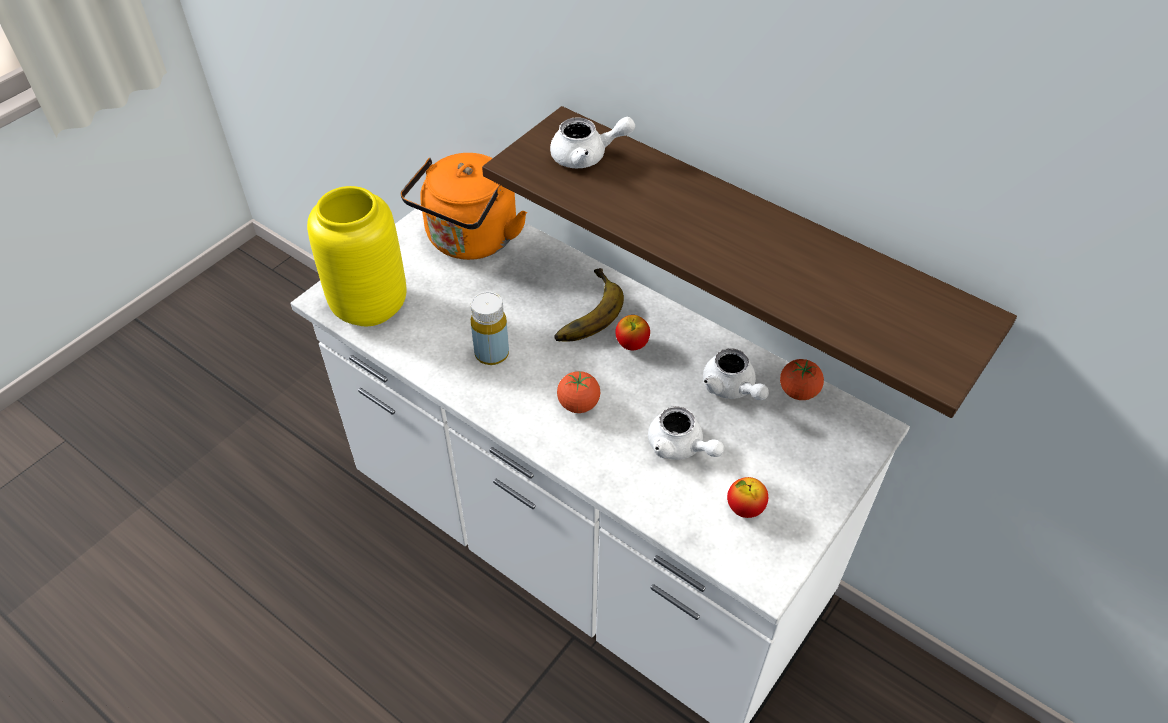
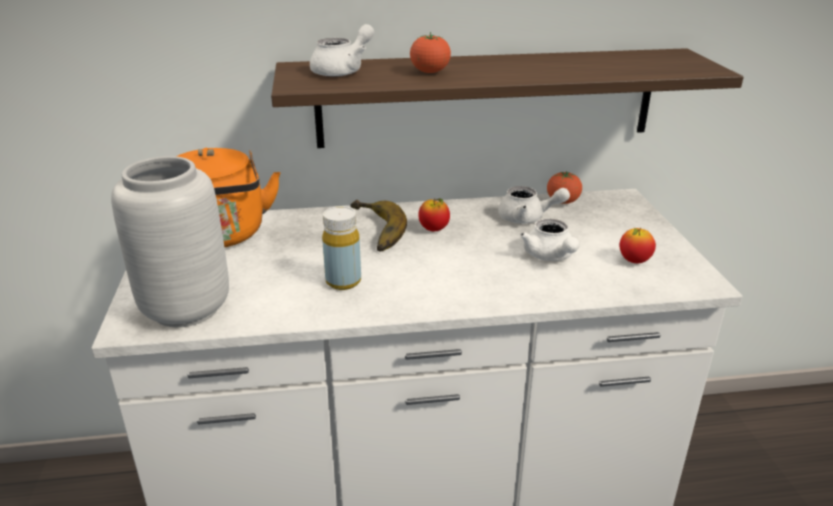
camera: 45 degrees left, 20 degrees down
(368, 307) = (185, 310): yellow vase -> grey vase
(578, 404) = (452, 272): tomato -> tomato (430, 72)
(680, 447) = (550, 256): white teapot -> white teapot turned 75 degrees clockwise

